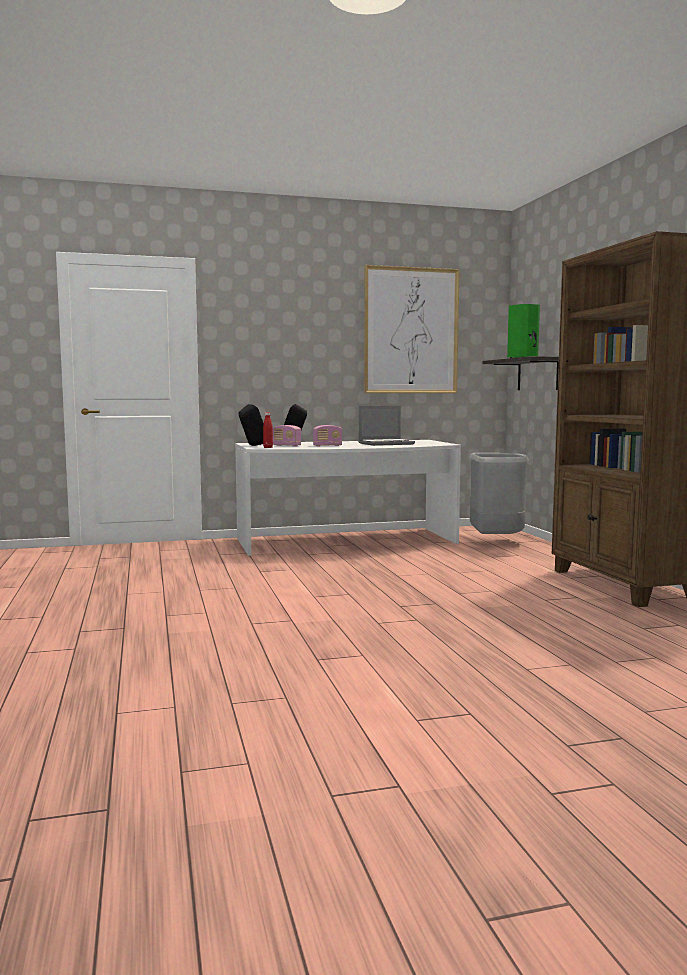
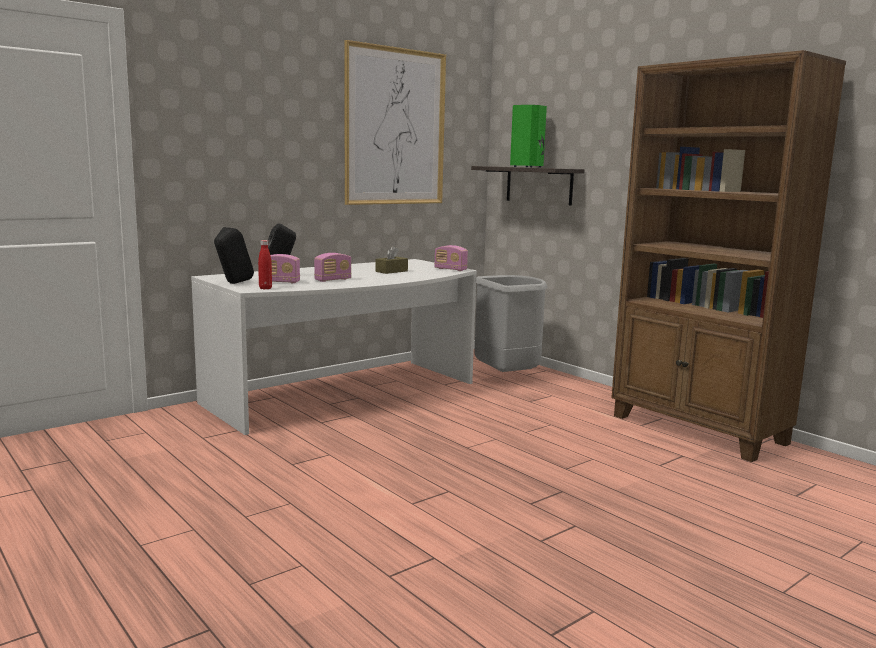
camera: 25 degrees left, 5 degrees up
(386, 443) = (391, 271): laptop -> brown tissue box
(438, 444) = (450, 269): none -> radio

